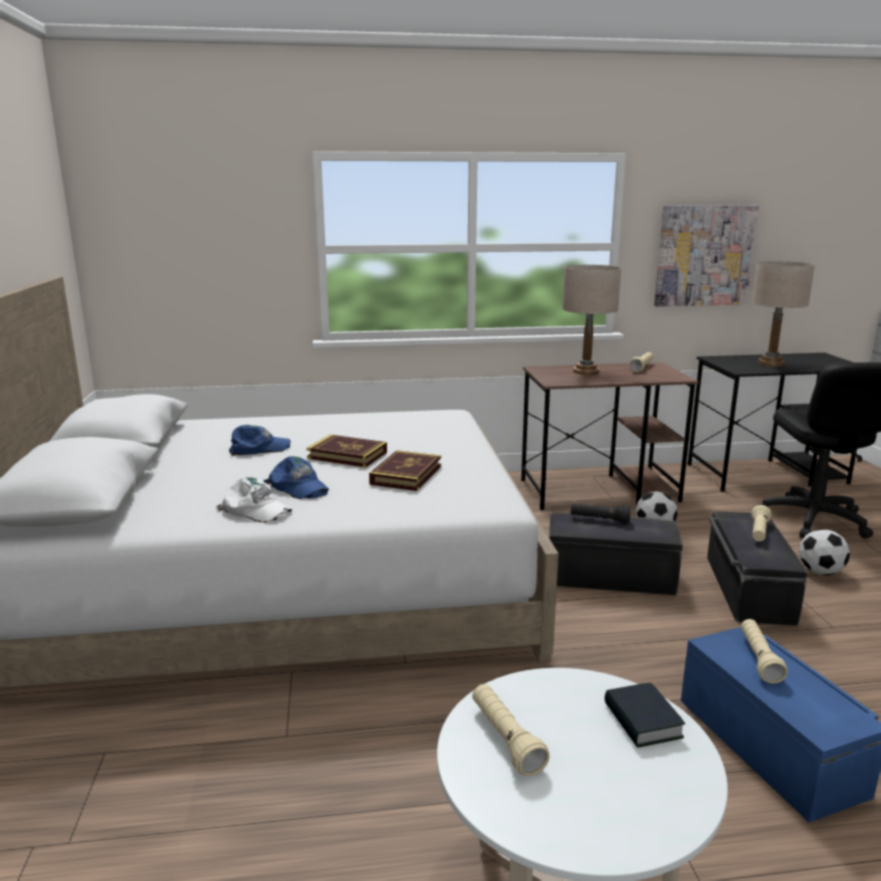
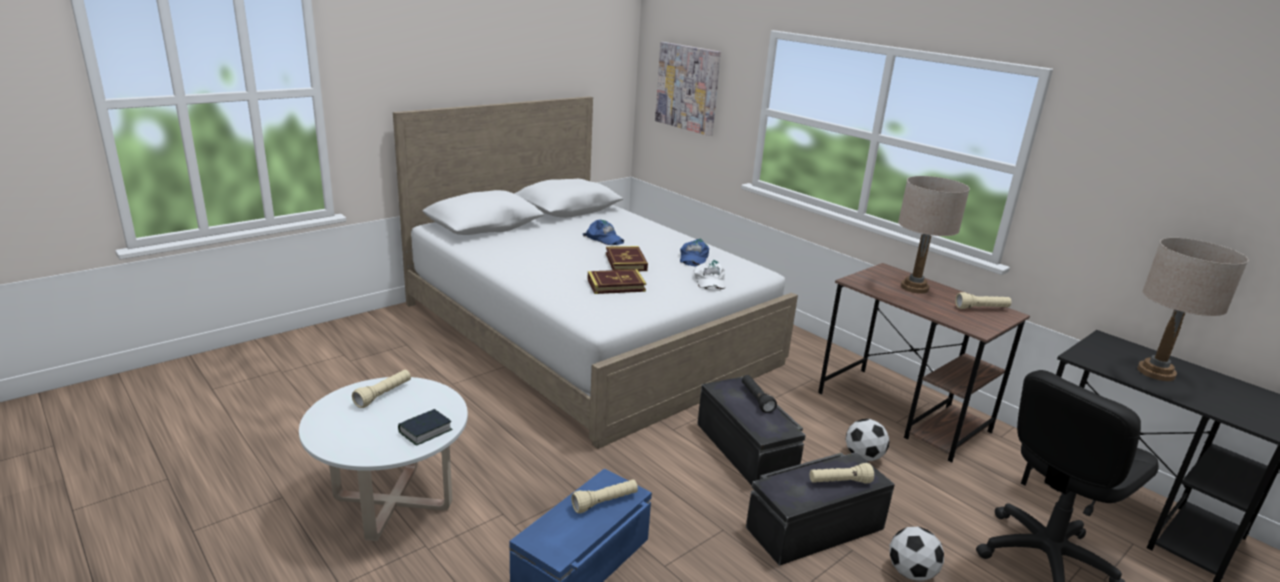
camera: 55 degrees right, 5 degrees up
(256, 510) = (517, 262): white cap -> white cap (709, 281)
(298, 487) = (560, 263): blue cap -> blue cap (693, 257)
(704, 255) = (1135, 211): picture -> picture (687, 88)

